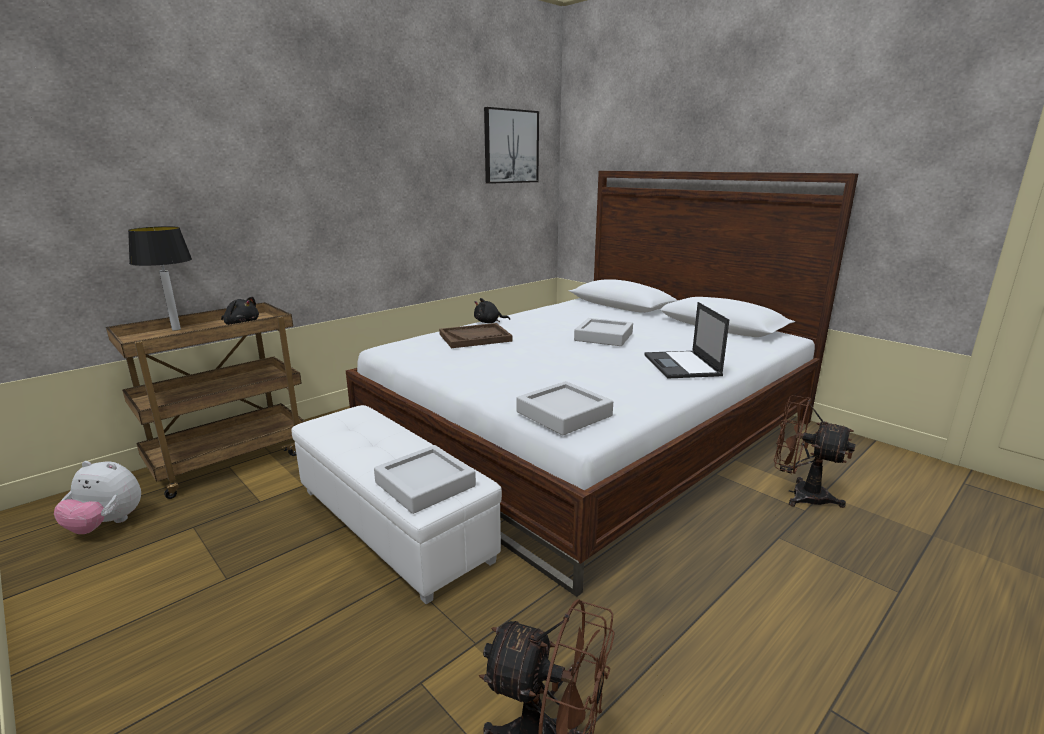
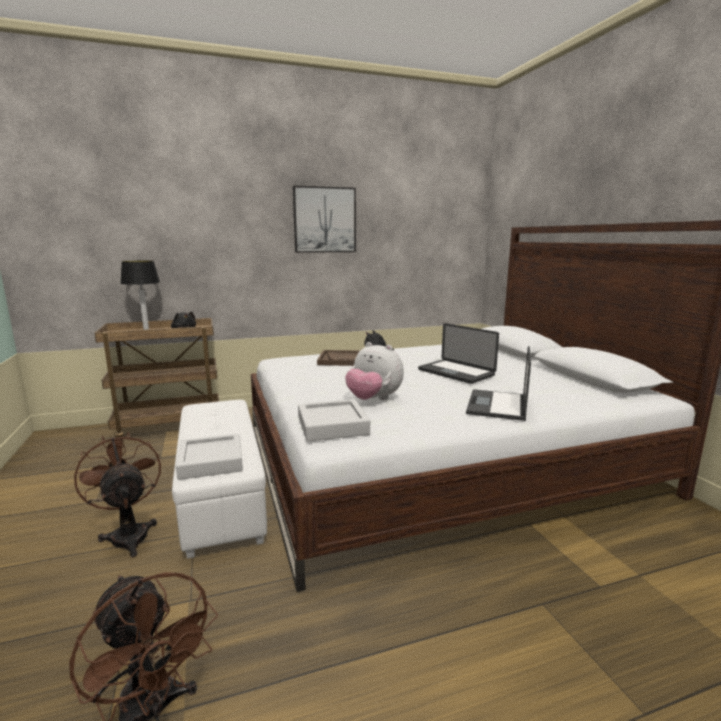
camera: 25 degrees right, 5 degrees down
(106, 525) = (73, 451): plush toy -> plush toy (373, 399)
(511, 146) = (435, 208): picture -> picture (324, 220)
(603, 337) = (455, 372): grey tray -> laptop
(799, 494) = (608, 568): brown fan -> brown fan (128, 534)

